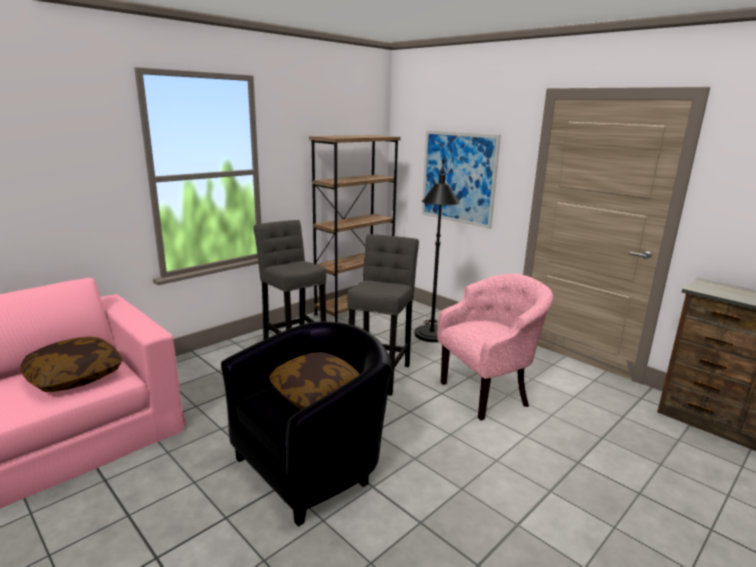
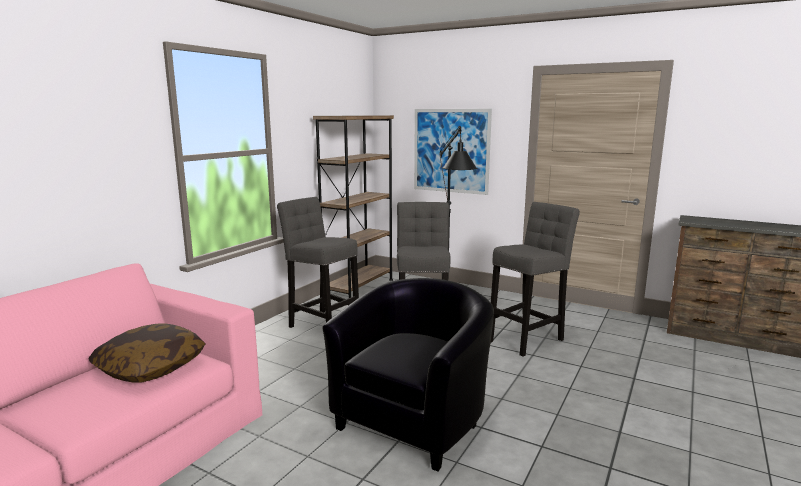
camera: 15 degrees left, 5 degrees down
(317, 395) = (419, 346): pillow -> none
(488, 393) = (528, 339): pink armchair -> grey stool

